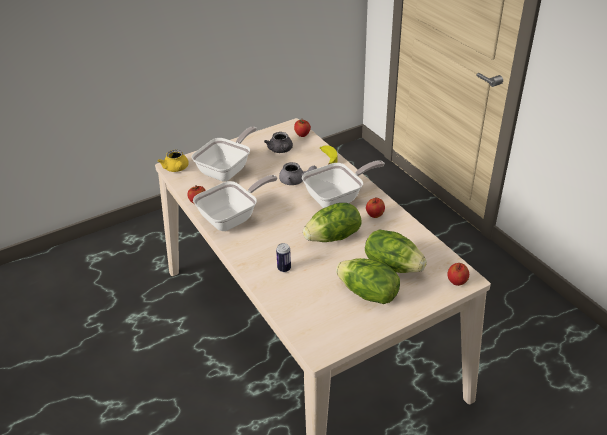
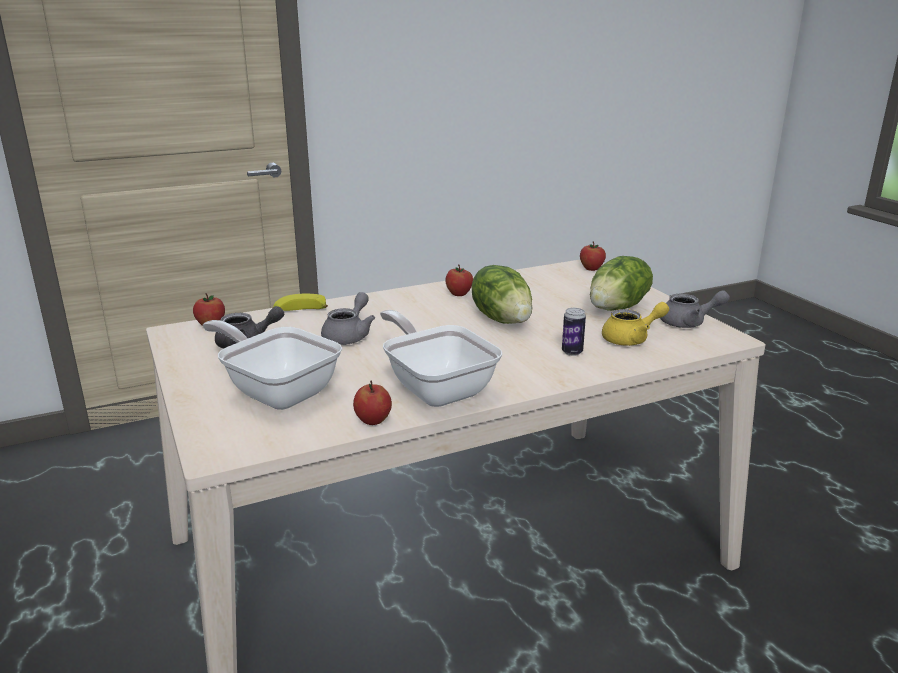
camera: 85 degrees left, 15 degrees down
(176, 169) = (232, 447): yellow teapot -> yellow teapot (631, 339)
(338, 198) = (412, 311): frying pan -> none
(345, 331) = (689, 323): none -> grey teapot
(392, 265) = (563, 292): lettuce -> none

